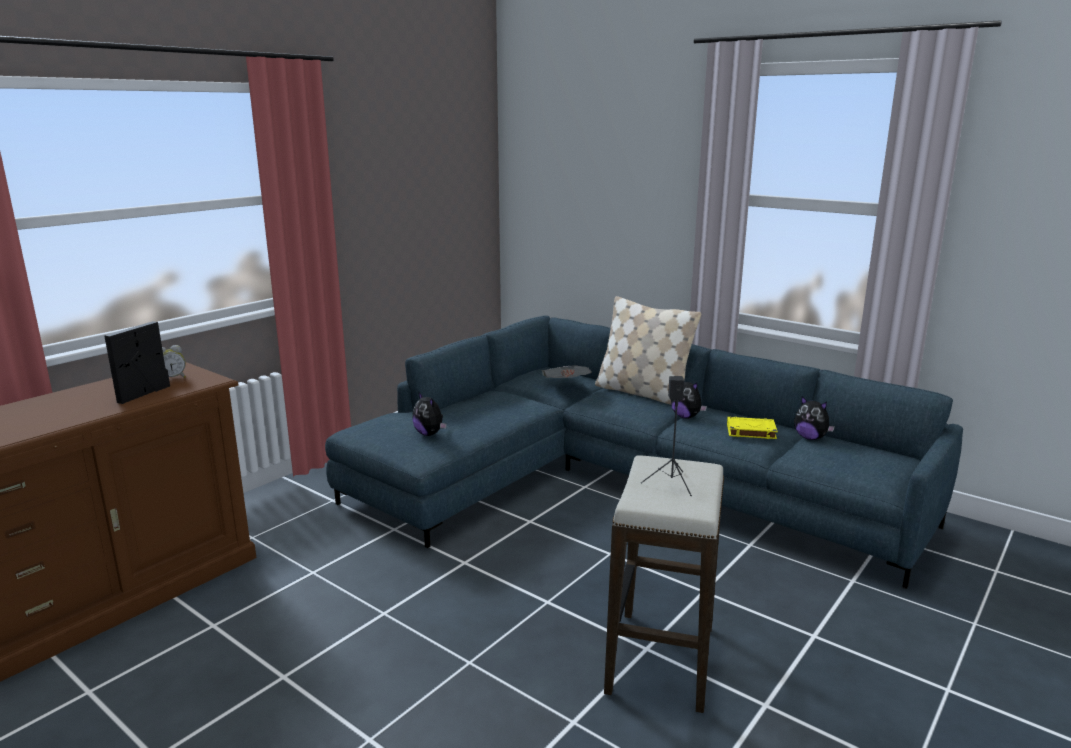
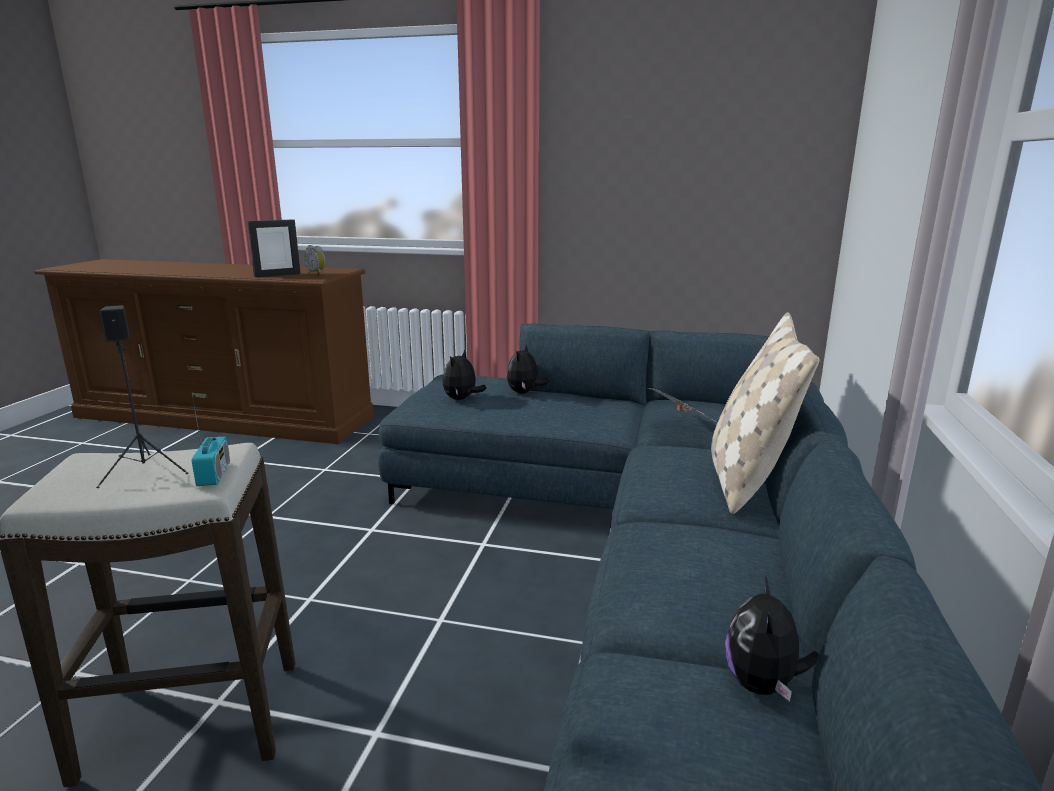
camera: 65 degrees right, 0 degrees up
(144, 394) = (277, 275): picture frame -> picture frame turned 150 degrees clockwise
(686, 416) = (696, 526): plush toy -> plush toy (524, 392)
(690, 464) = (214, 475): none -> radio
(750, 431) = (690, 593): yellow book -> none

